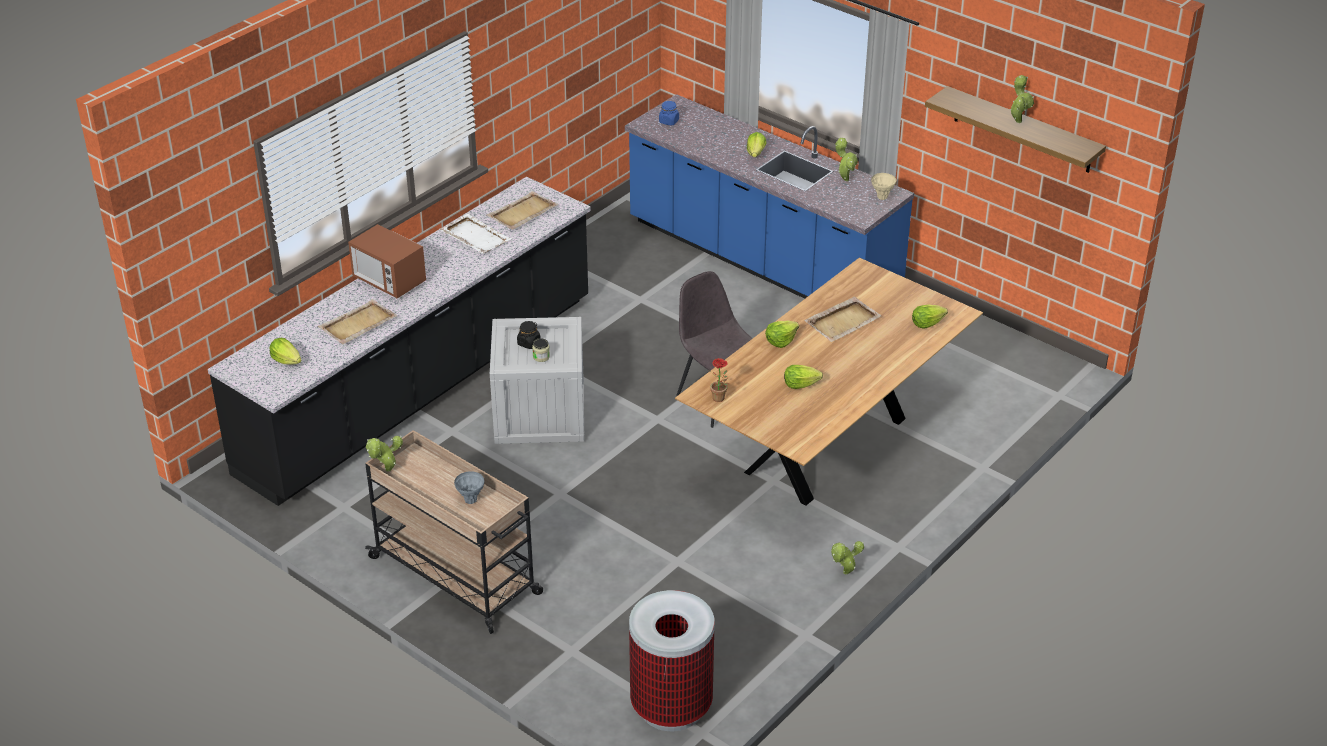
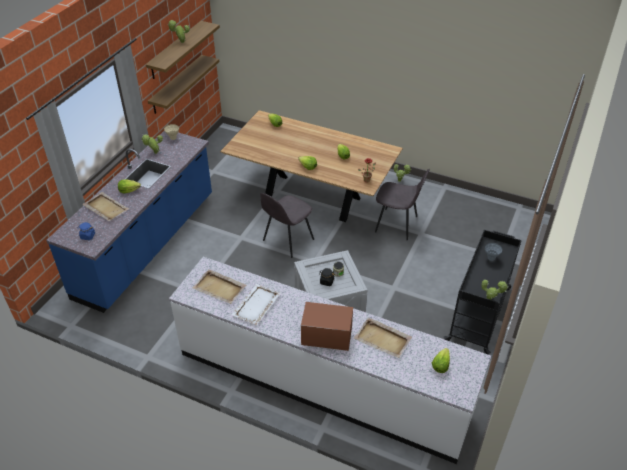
camera: 105 degrees left, 5 degrees up
(389, 281) = (326, 337): microwave -> microwave turned 105 degrees counterclockwise
(420, 386) = (322, 382): black counter -> white counter
(457, 576) = (478, 313): beige cart -> black cart
(671, 706) = (511, 219): trash can -> none
(713, 537) = (397, 224): none -> grey chair
(843, 321) = (282, 149): beige tray -> beige tray (105, 207)
(1004, 181) = (176, 85): none -> shelf

